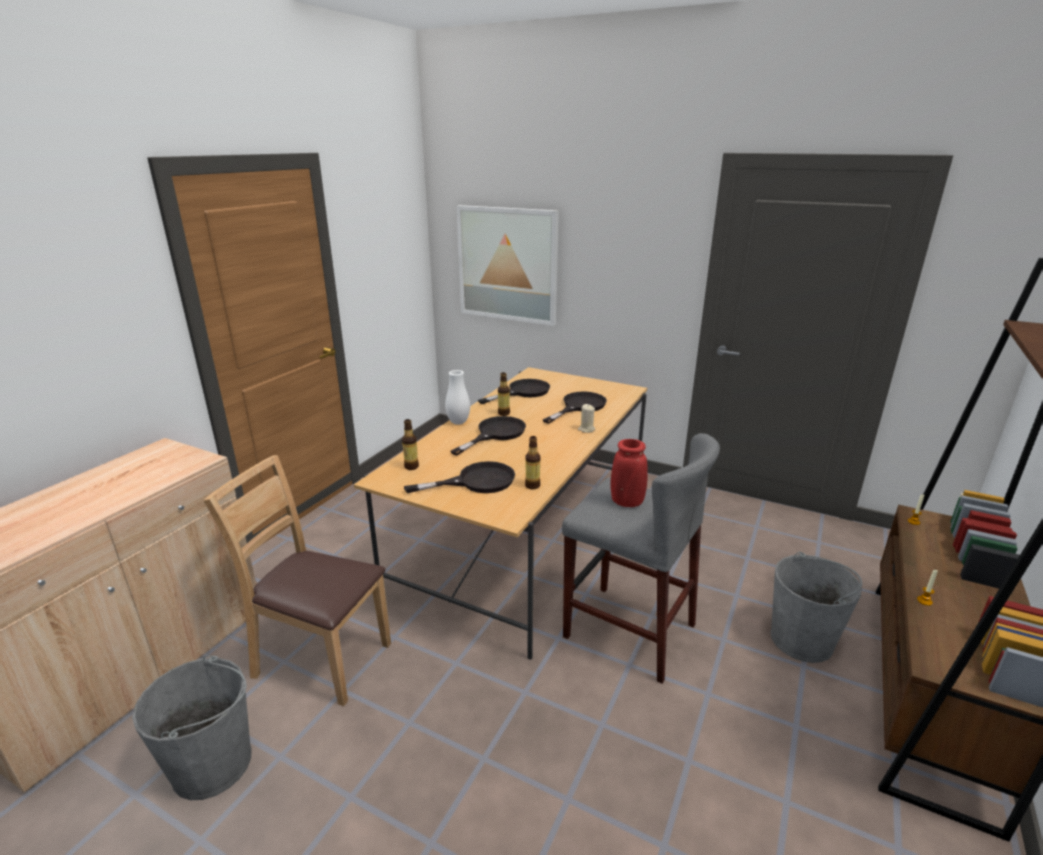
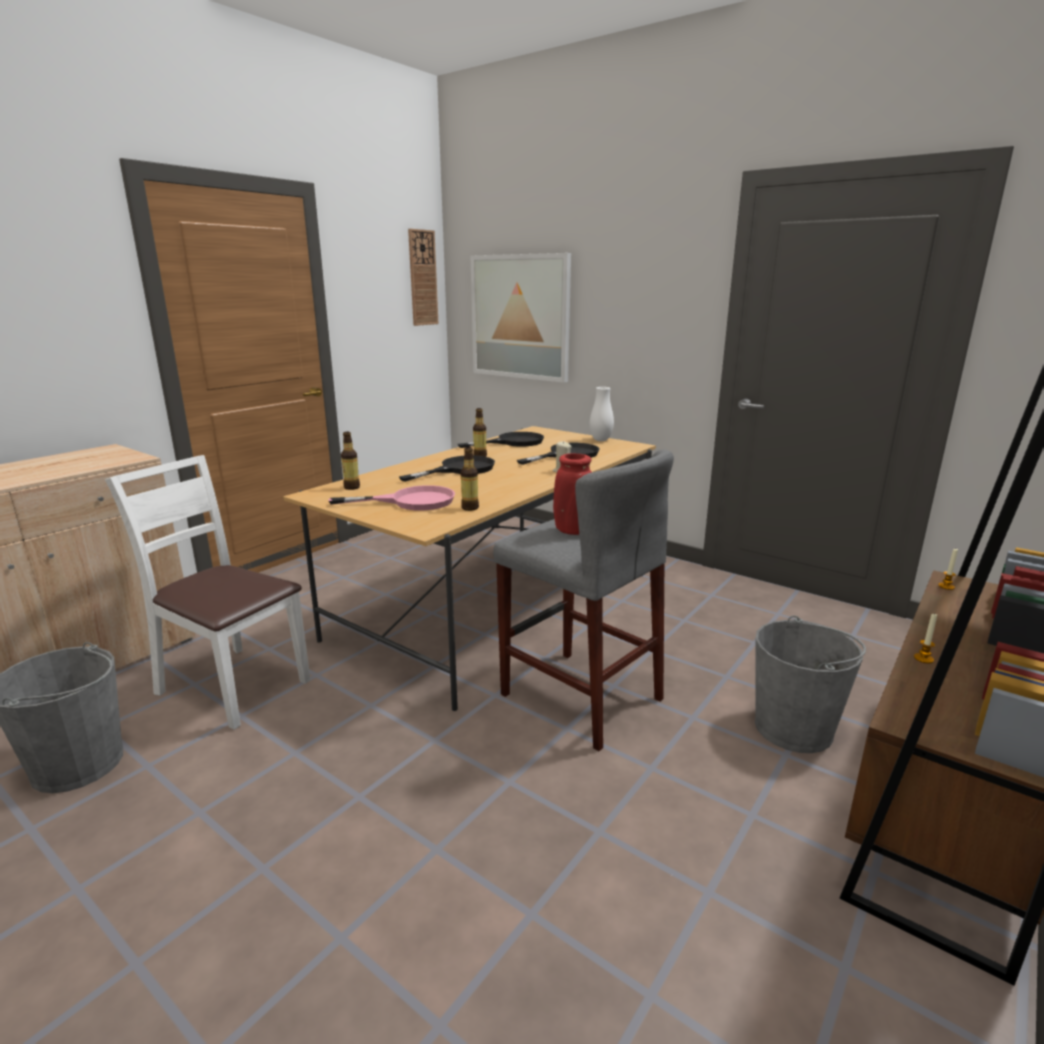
camera: 10 degrees right, 5 degrees down
(322, 658) = (233, 685): brown chair -> white chair
(410, 227) = (422, 278): none -> wall clock
(458, 422) = (426, 460): white vase -> white vase (600, 440)
(476, 481) = (411, 501): black frying pan -> pink frying pan

